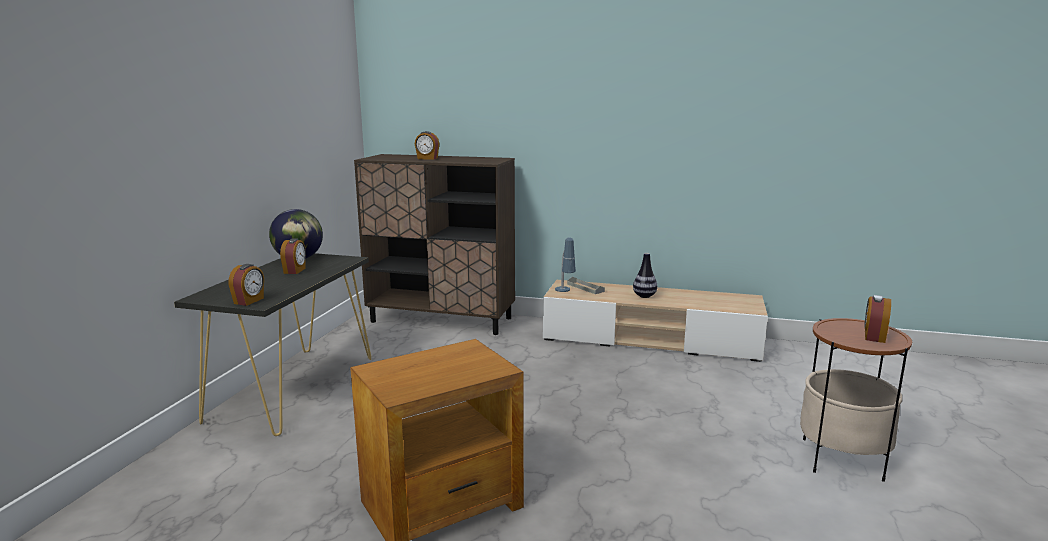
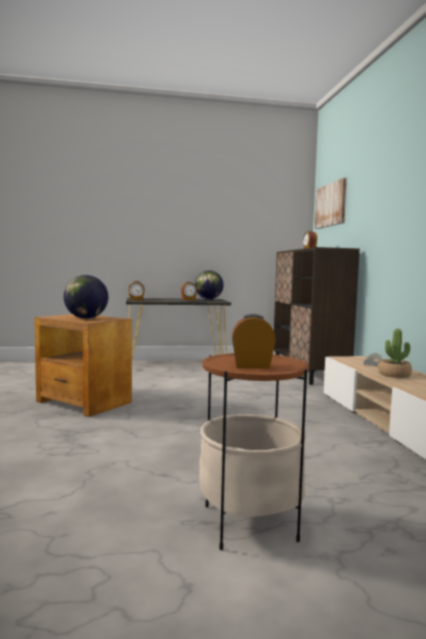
camera: 65 degrees right, 10 degrees down
(420, 89) = (331, 205): none -> picture
(450, 367) = (86, 318): none -> globe
(565, 293) = (346, 359): table lamp -> none
(644, 296) = (394, 375): vase -> potted plant

